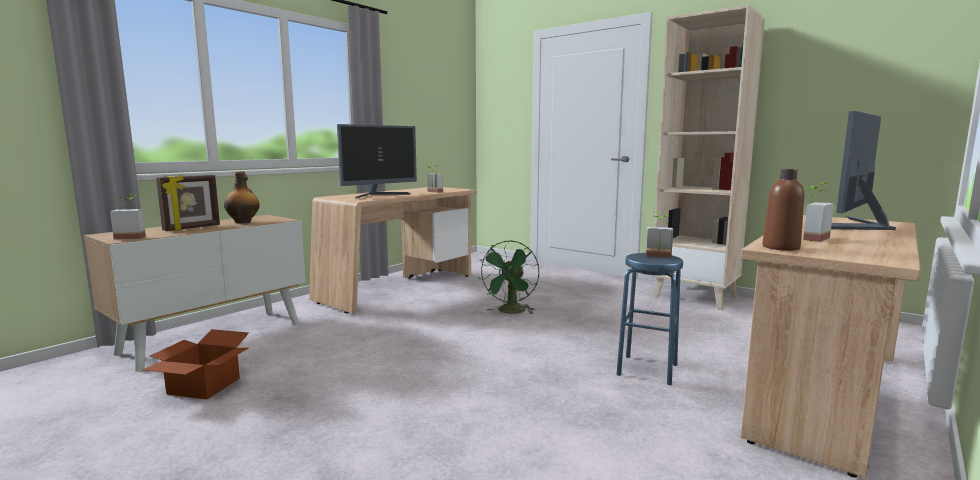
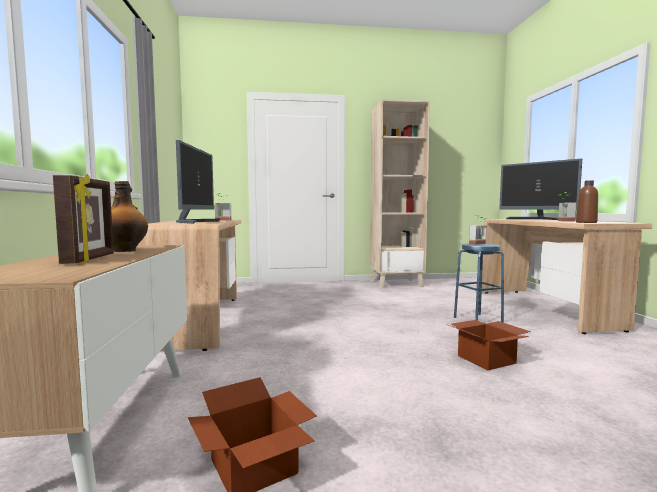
camera: 45 degrees left, 5 degrees down
(132, 237) = (57, 273): potted plant -> none
(509, 406) = (488, 359): none -> cardboard box
(511, 312) = (333, 313): green fan -> none
(858, 226) = (536, 219): monitor -> monitor turned 45 degrees counterclockwise

